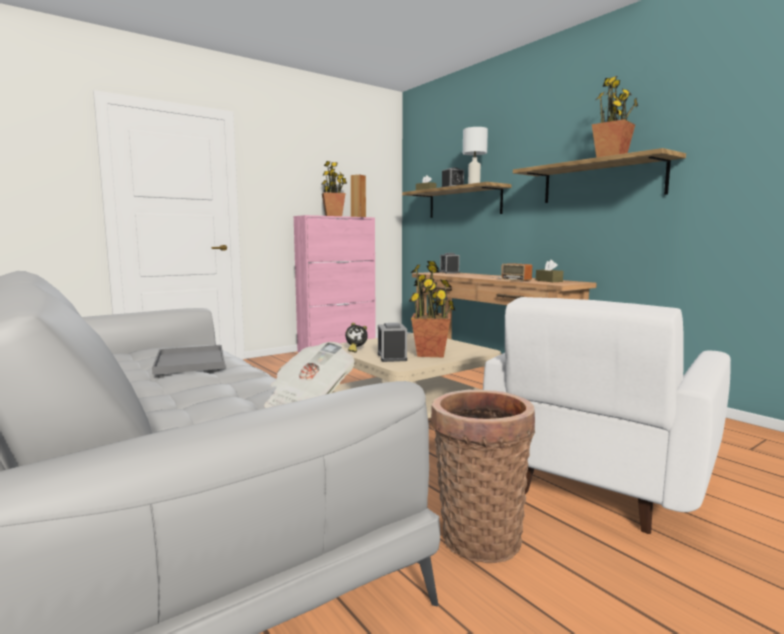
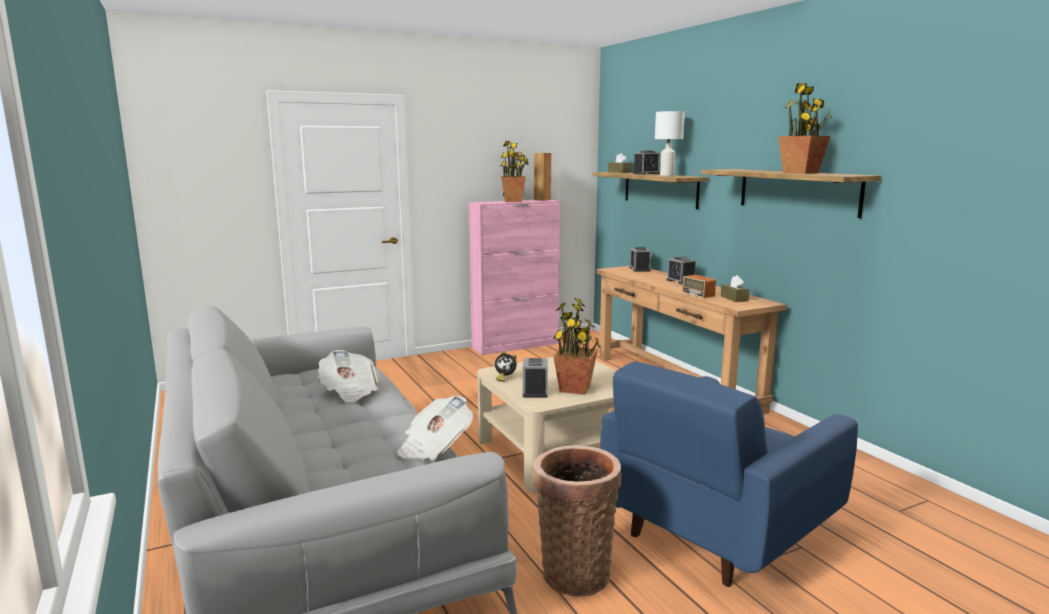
camera: 10 degrees right, 5 degrees up
(191, 361) = (349, 391): grey tray -> newspaper
(491, 276) = (680, 281): none -> alarm clock
(601, 480) = (716, 530): white armchair -> blue armchair

